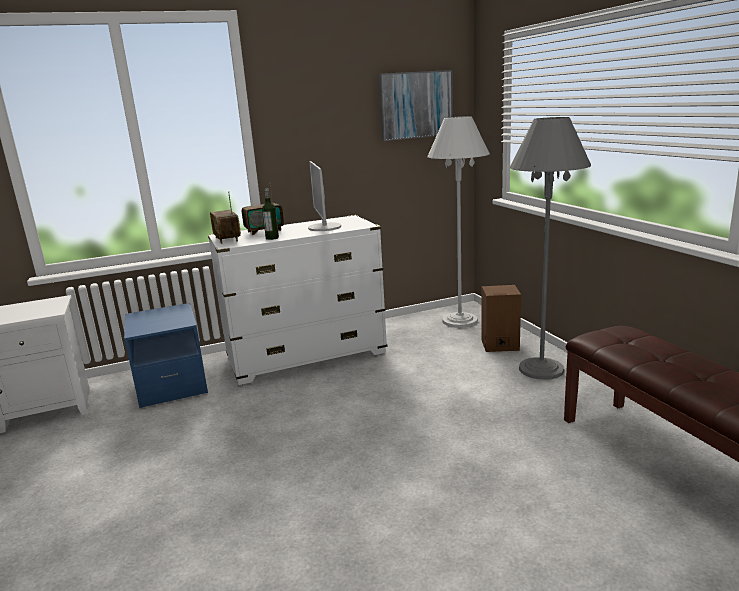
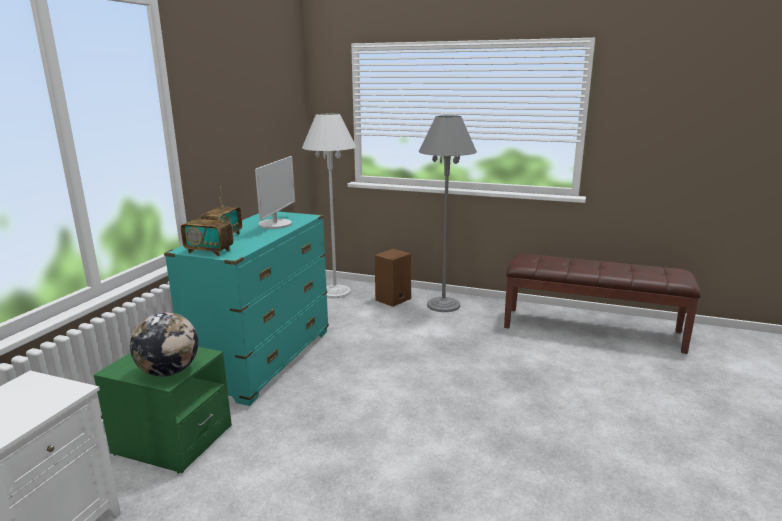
camera: 50 degrees left, 0 degrees up
(149, 326) = (169, 371): none -> globe
(172, 386) = (173, 440): blue nightstand -> green nightstand
(272, 238) = (257, 241): bottle -> none
(307, 356) = (264, 360): white dresser -> turquoise dresser
(324, 227) = (275, 224): monitor -> monitor turned 105 degrees counterclockwise
(416, 105) = (279, 102): picture -> none

